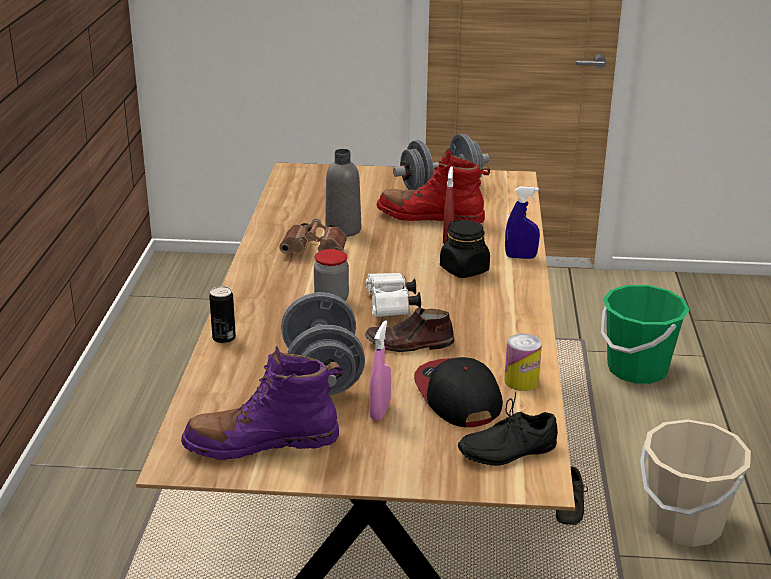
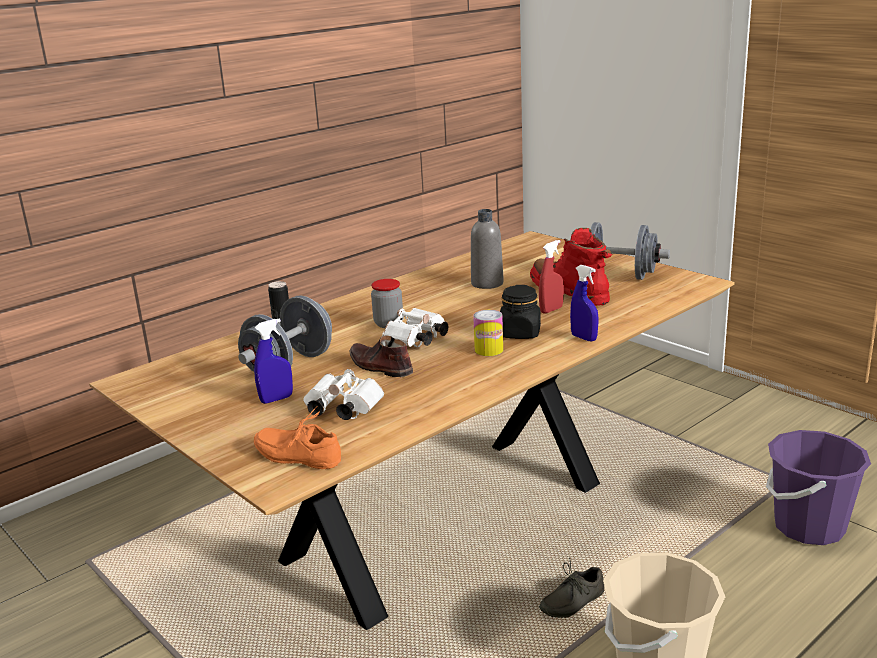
camera: 45 degrees right, 5 degrees down
(262, 443) = (182, 389): purple boot -> none
(316, 252) = (440, 292): brown binoculars -> none
(380, 412) = (276, 399): pink spray bottle -> blue spray bottle
(457, 396) = (341, 409): cap -> white binoculars
(506, 449) = (299, 455): black shoe -> orange shoe
(521, 381) = (403, 418): can -> can (489, 350)
(636, 369) = (808, 526): green bucket -> purple bucket

